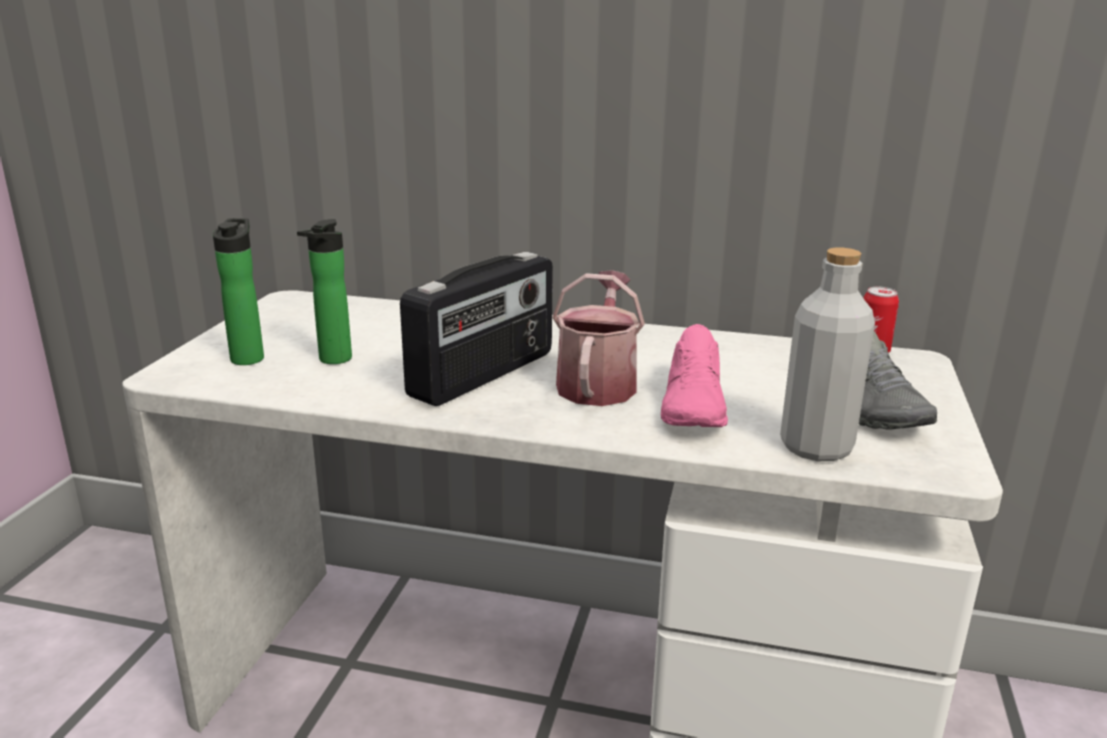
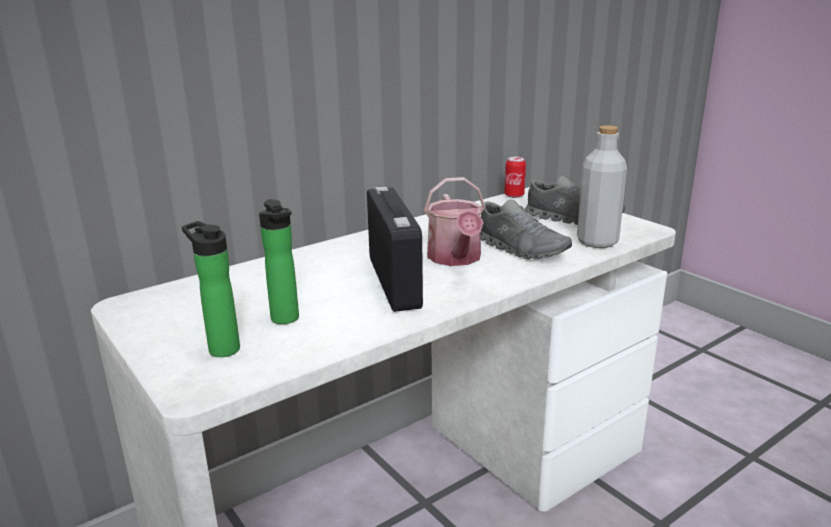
camera: 50 degrees left, 0 degrees up
(598, 383) = (456, 258): watering can -> watering can turned 150 degrees counterclockwise
(694, 408) = (521, 249): pink shoe -> grey shoe

